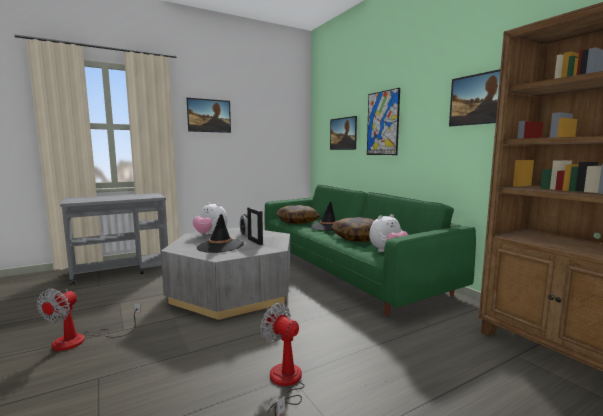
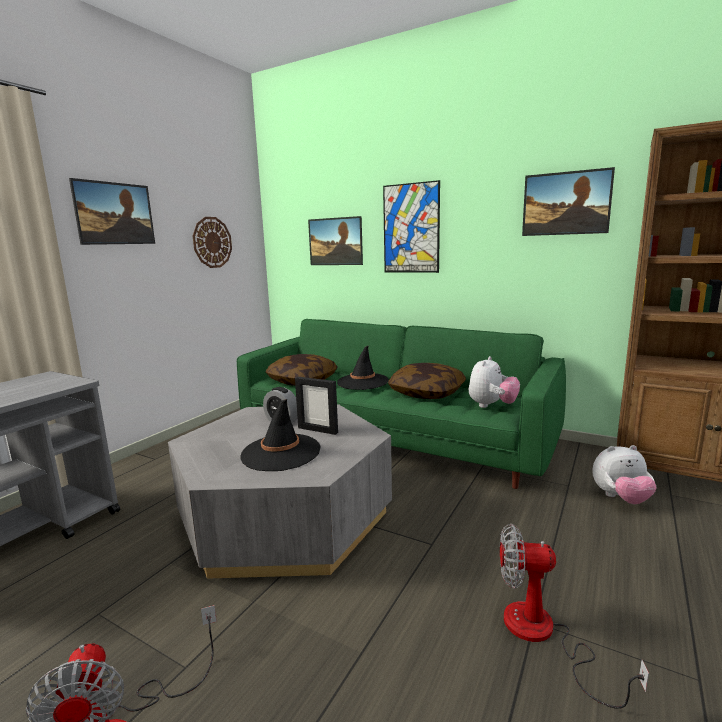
camera: 30 degrees left, 5 degrees up
(211, 234) = (221, 433): plush toy -> plush toy (620, 498)
(270, 133) = (212, 242): none -> wall clock

